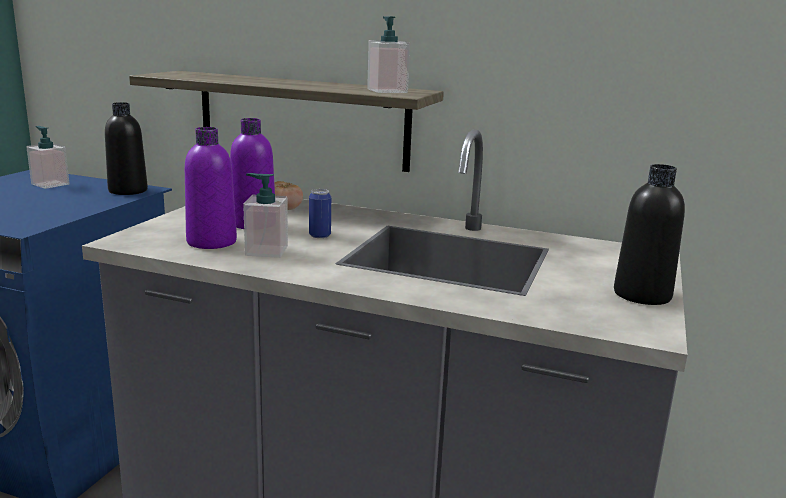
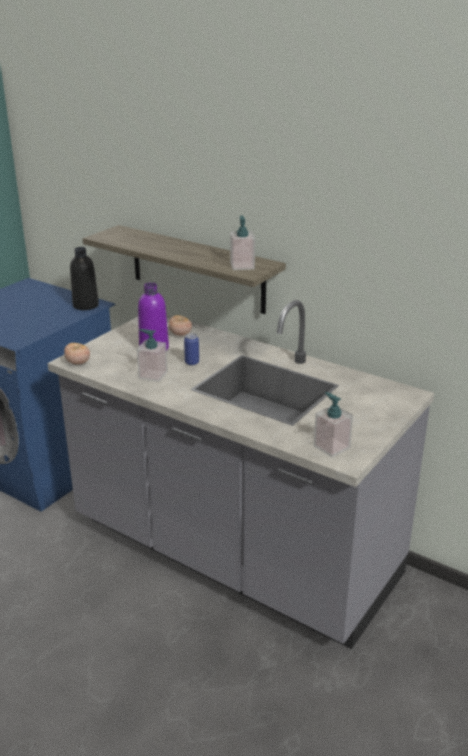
camera: 15 degrees right, 10 degrees up
(50, 184) = (37, 296): soap dispenser -> soap dispenser (331, 447)
(135, 243) = (78, 363): none -> tomato
(211, 242) = (122, 364): purple bottle -> none
(642, 295) = (368, 431): black bottle -> none

